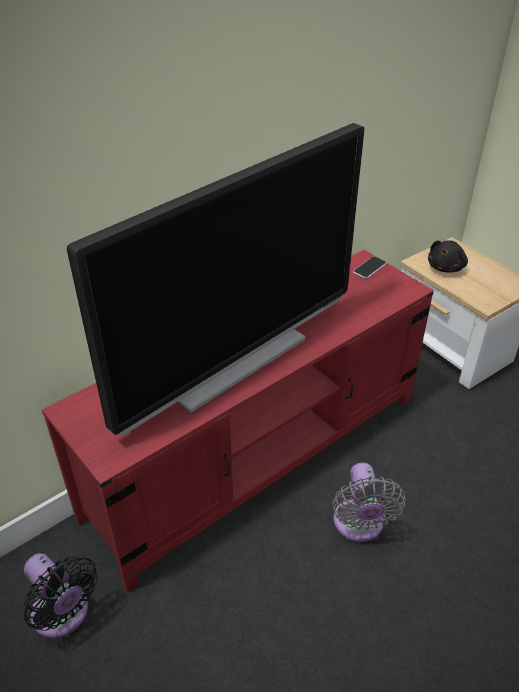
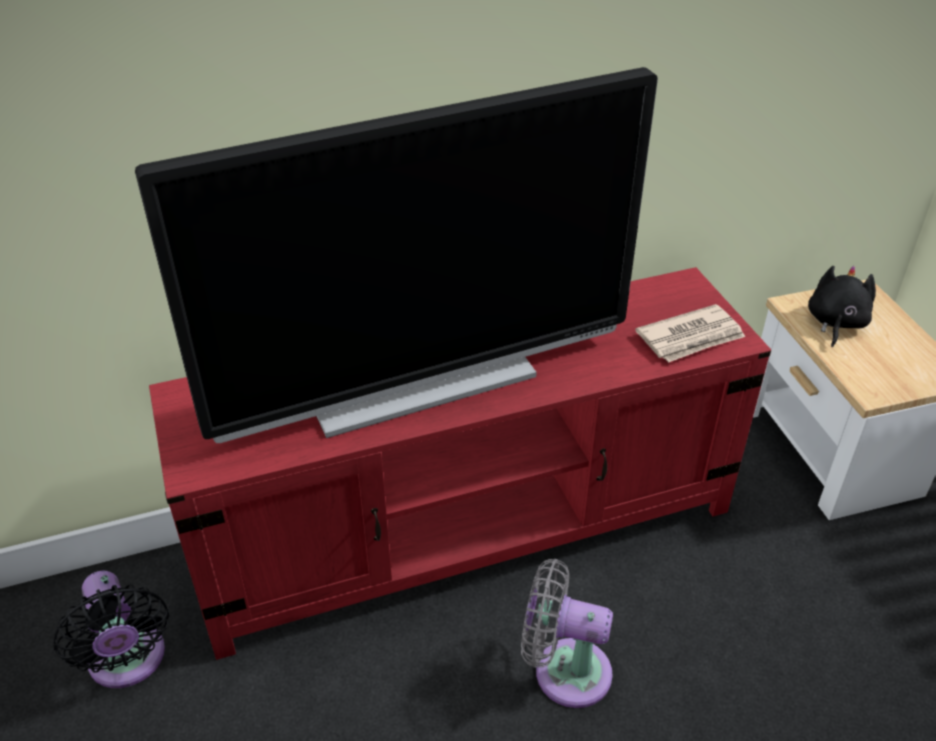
camera: 20 degrees right, 0 degrees up
(359, 525) = (564, 670): grey fan -> grey fan turned 90 degrees clockwise
(369, 268) = (688, 296): phone -> none
(385, 293) = (691, 337): none -> newspaper
(446, 267) = (835, 322): black plush toy -> black plush toy turned 150 degrees clockwise

